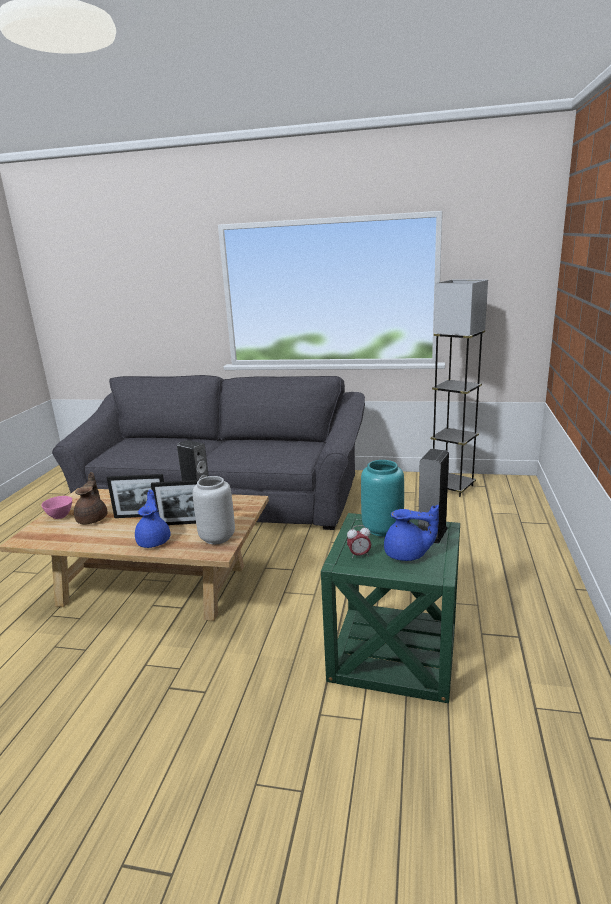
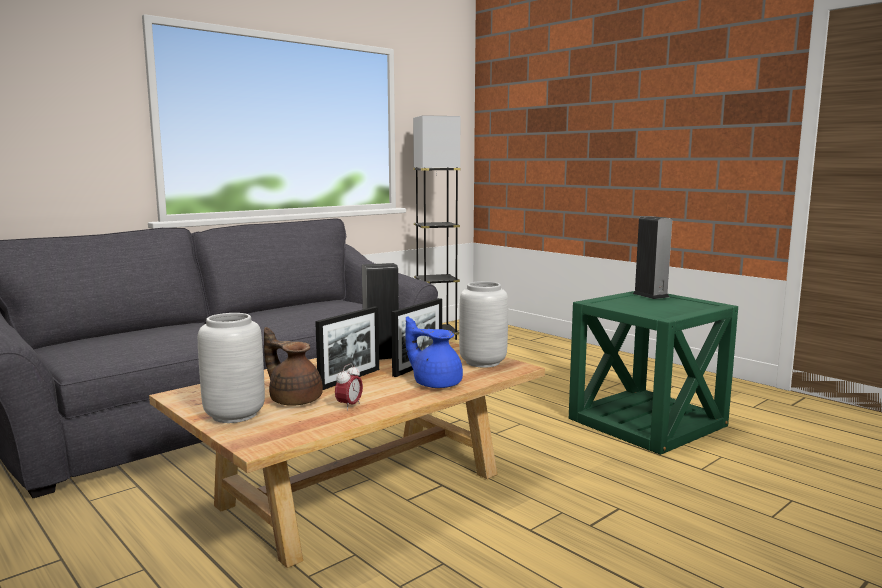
camera: 55 degrees left, 10 degrees down
(60, 516) = (236, 415): pink bowl -> grey vase
(359, 555) = (656, 312): alarm clock -> alarm clock (349, 406)
(383, 529) = (623, 301): turquoise vase -> none
(407, 555) = (674, 305): blue teapot -> none

